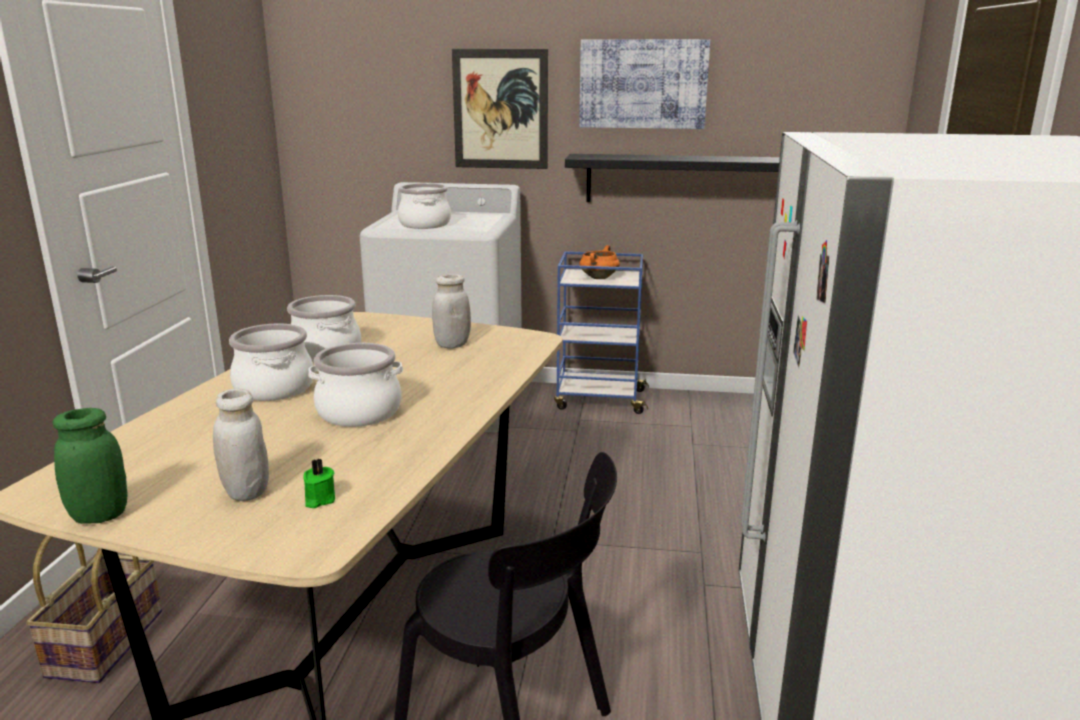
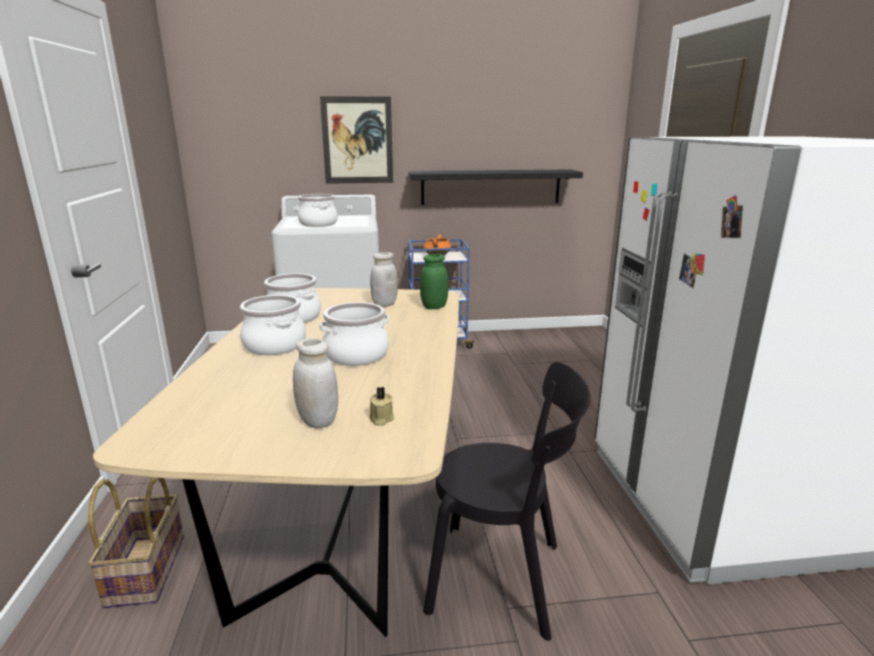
camera: 15 degrees left, 0 degrees up
(99, 515) = (208, 455): green jar -> green jar (434, 307)
(319, 500) = (381, 419): green candle -> beige candle
(643, 84) = (457, 121): picture -> none

